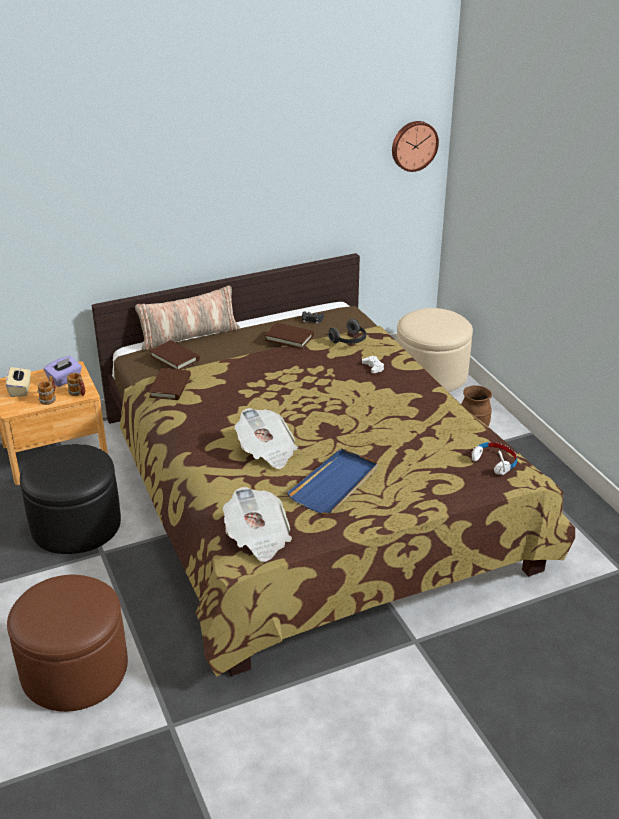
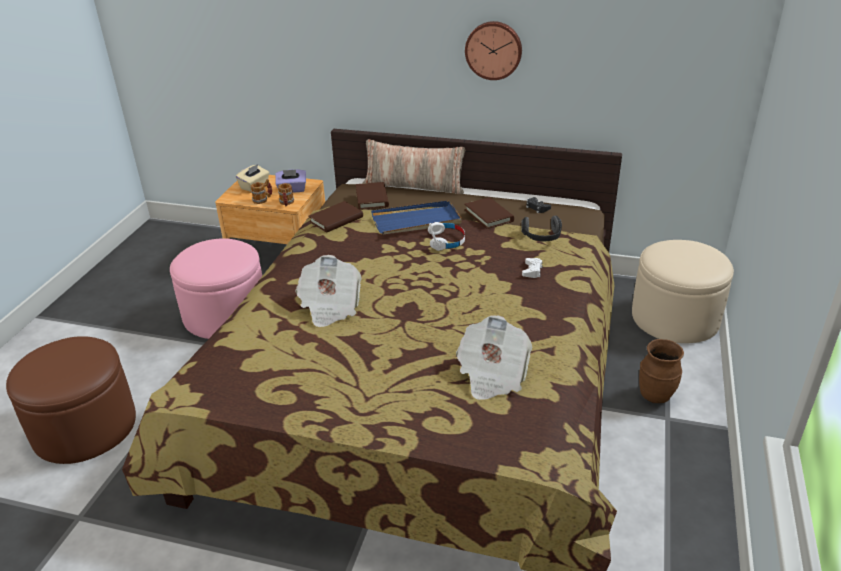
camera: 40 degrees right, 0 degrees up
(76, 525) = (225, 314): black ottoman -> pink ottoman
(258, 538) = (214, 380): newspaper -> newspaper (492, 374)
(335, 484) = (343, 364): blue tray -> blue tray (416, 221)
(413, 145) = (718, 39): wall clock -> wall clock (493, 50)
(494, 462) = (531, 424): white headphones -> white headphones (446, 241)

